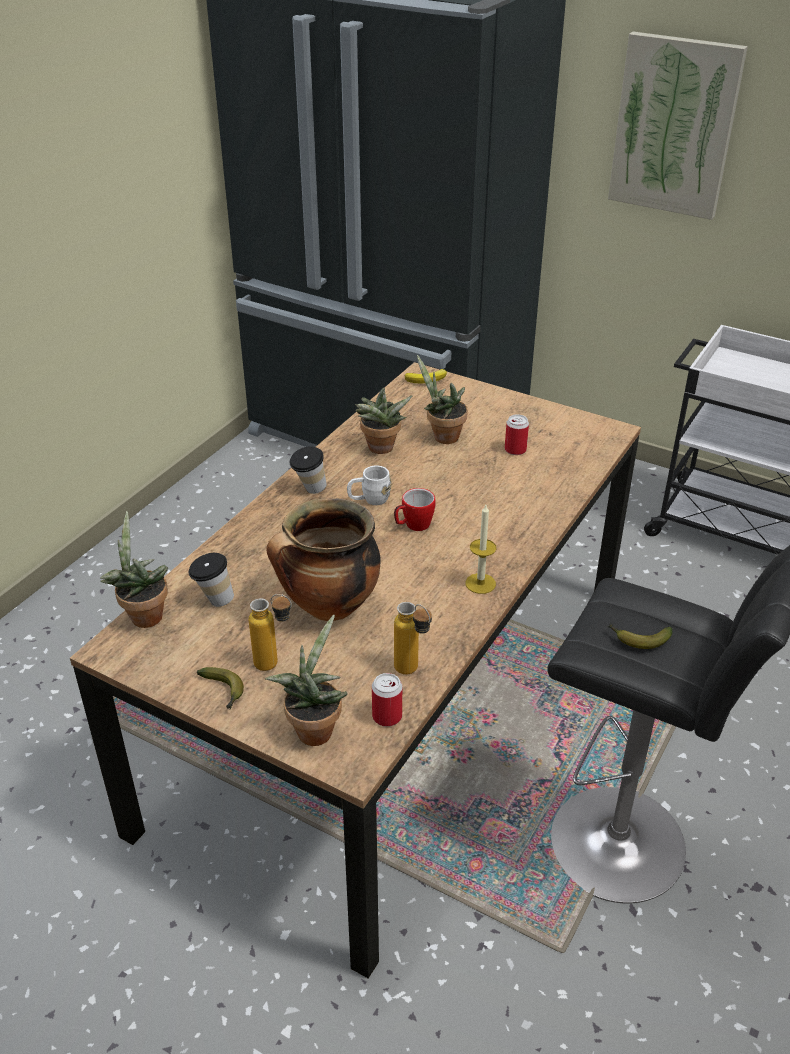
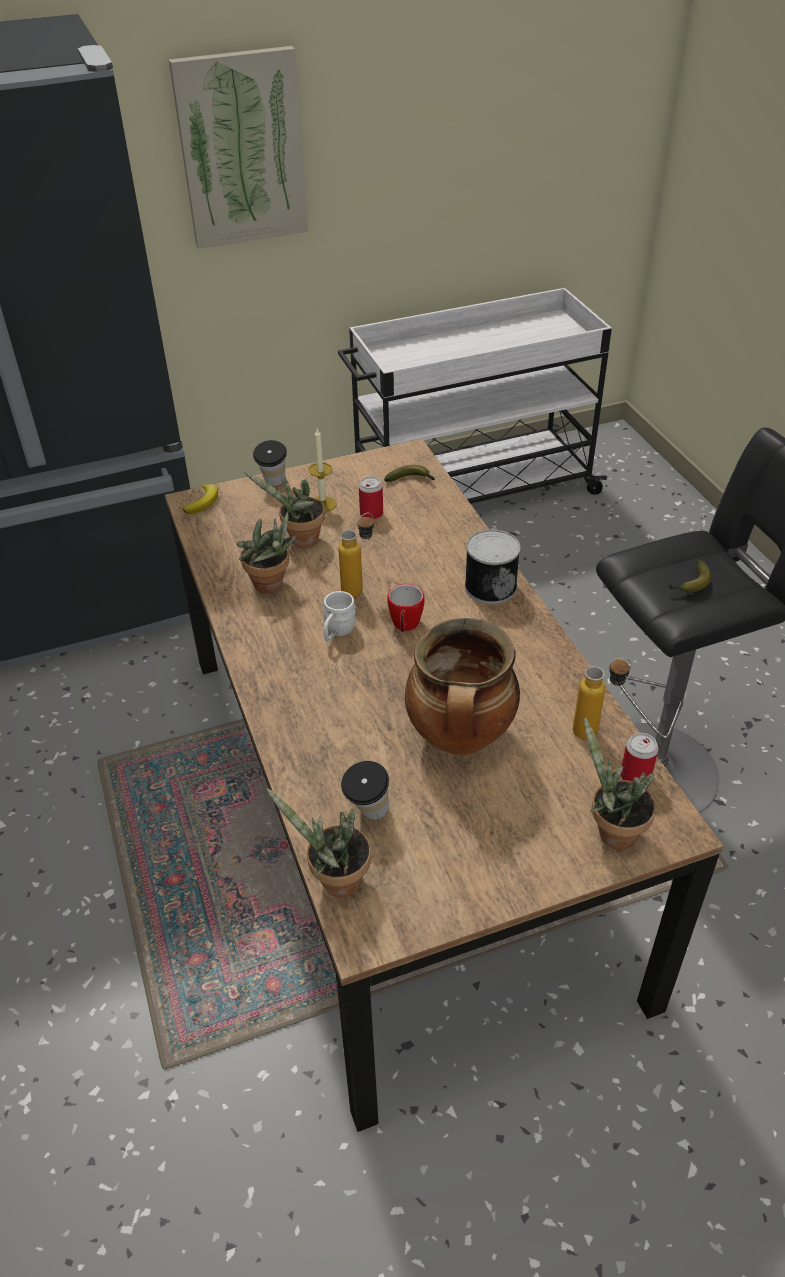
camera: 50 degrees left, 5 degrees up
(224, 691) = (508, 872): banana -> banana (411, 480)
(275, 665) = (505, 816): bottle -> bottle (359, 588)
(309, 490) = (276, 662): cup -> cup (273, 484)
(480, 583) = (523, 630): candle -> candle (323, 504)
(510, 543) = (490, 586): none -> can

